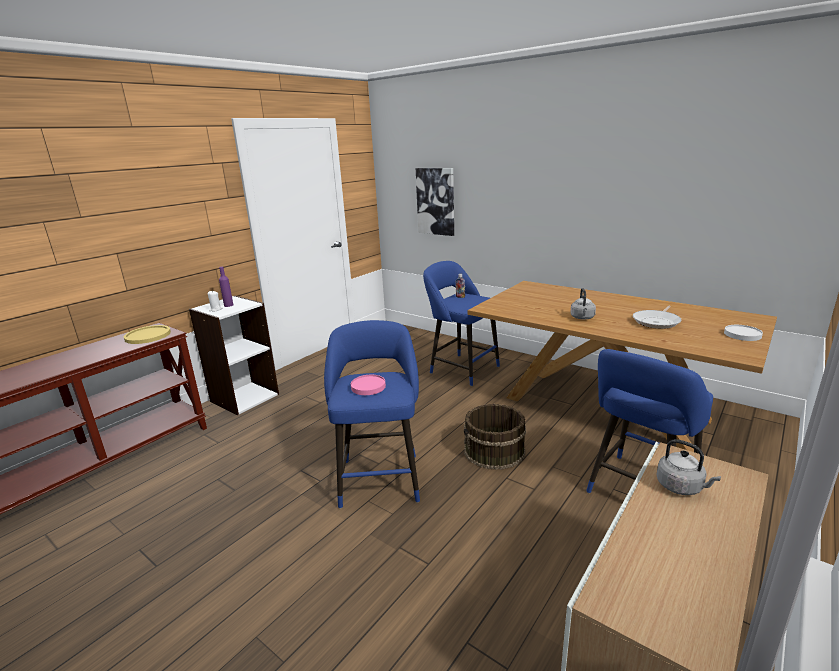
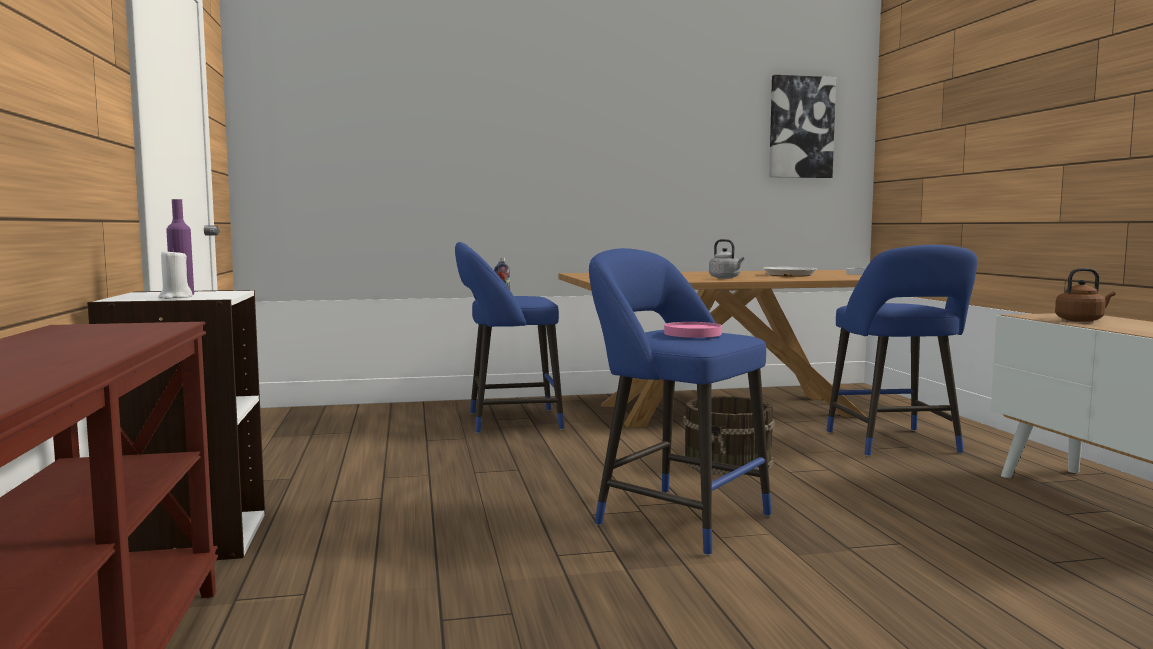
camera: 50 degrees left, 15 degrees down
(148, 335) = (115, 330): yellow plate -> none
(436, 201) = (375, 165): picture -> picture (801, 127)
(681, 487) = (1081, 320): grey kettle -> brown kettle

